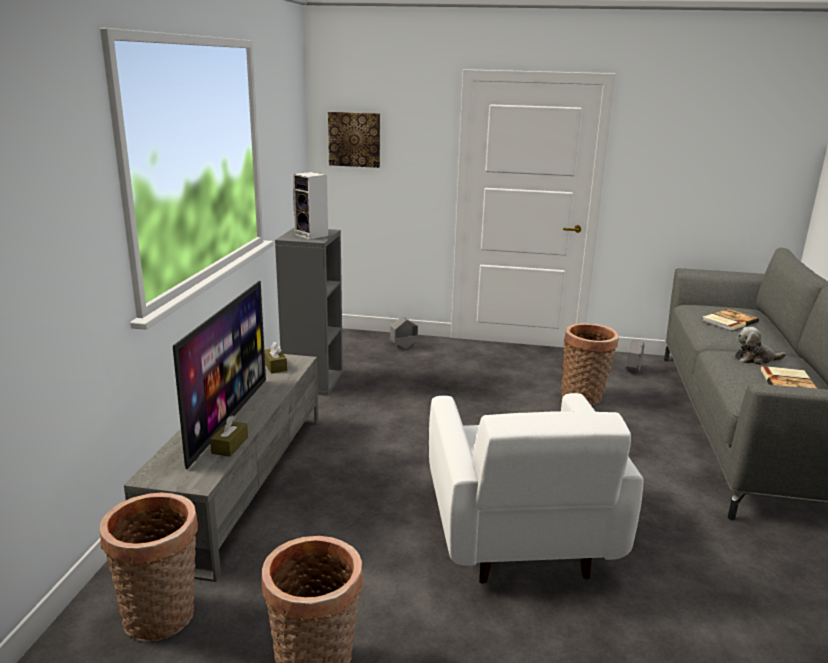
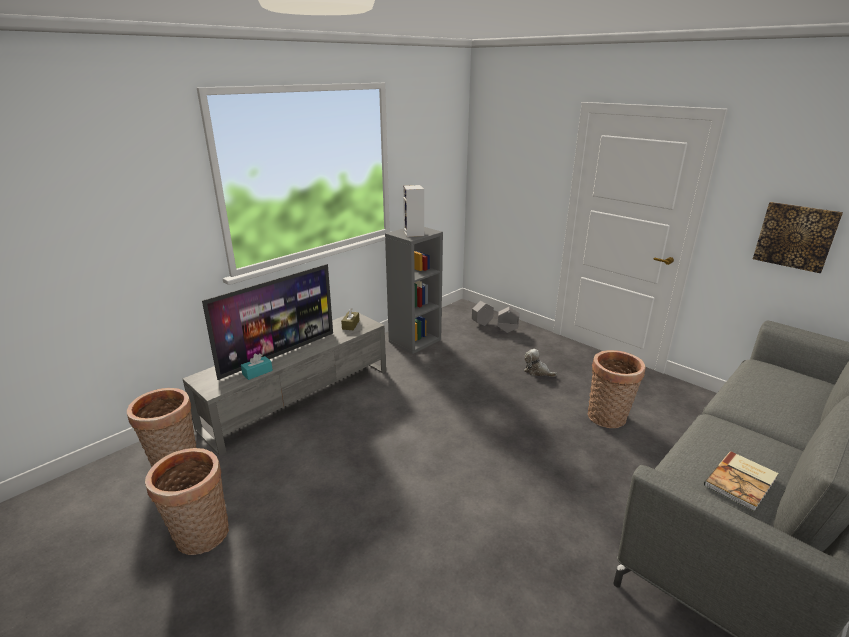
camera: 35 degrees right, 5 degrees up
(230, 445) = (257, 372): brown tissue box -> turquoise tissue box
(354, 139) = (496, 158): picture -> picture (795, 236)
(518, 535) = (417, 509): white armchair -> none
(633, 370) = (691, 408): grey planter -> grey planter (482, 324)
(728, 321) = (775, 391): book -> none
(755, 359) = (744, 441): plush toy -> plush toy (537, 371)

